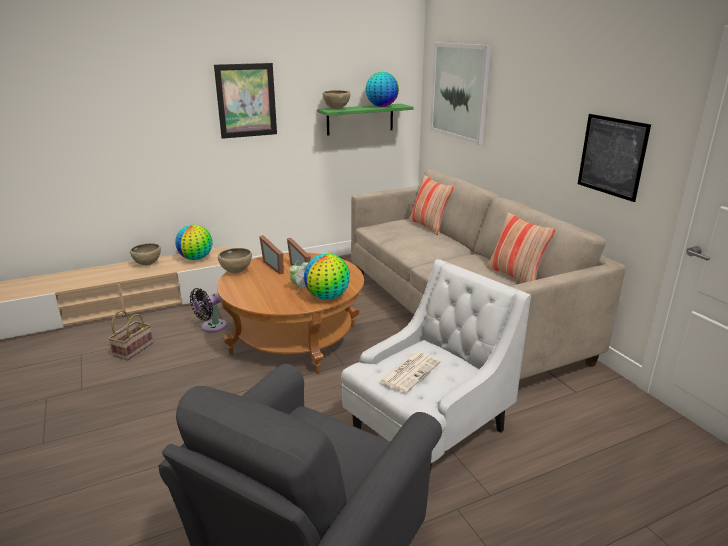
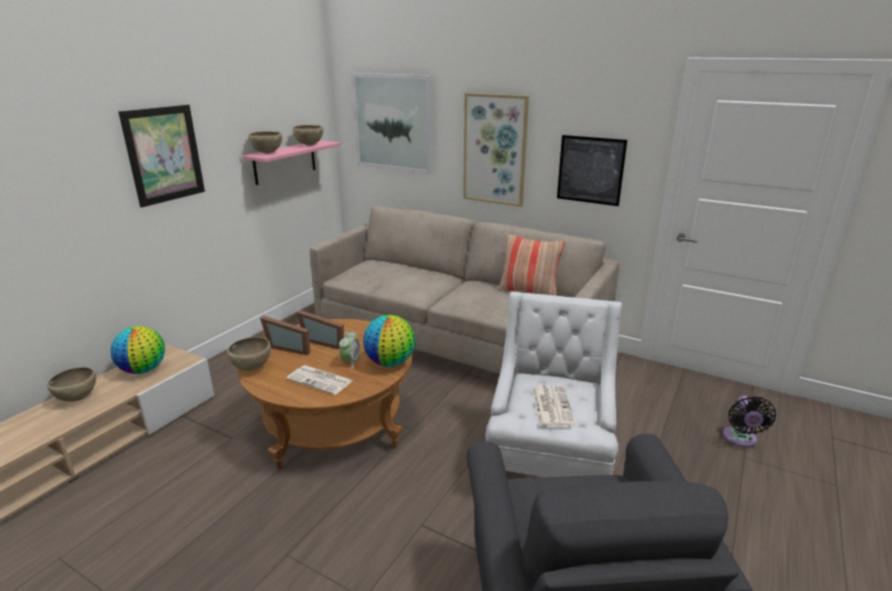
camera: 35 degrees left, 0 degrees up
(133, 349) = (138, 516): basket -> none
(211, 327) = (219, 447): black fan -> black fan (740, 439)
(266, 293) = (321, 380): none -> newspaper
(360, 119) = (285, 162): green shelf -> pink shelf
(381, 106) = (309, 145): globe -> brown bowl
(428, 226) = (399, 264): pillow -> none
(531, 125) = (495, 150): none -> picture

